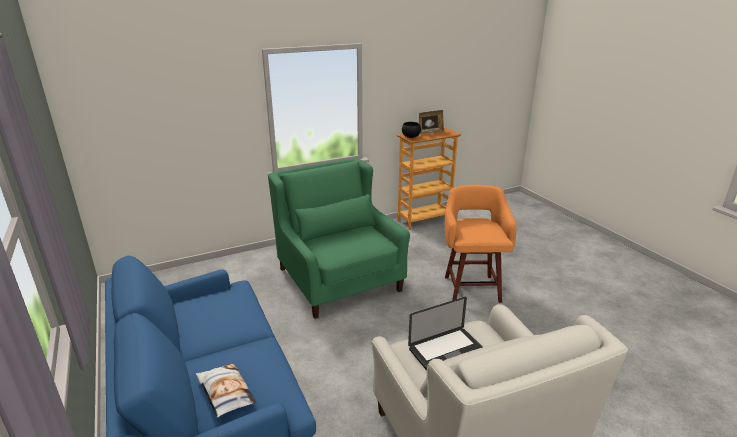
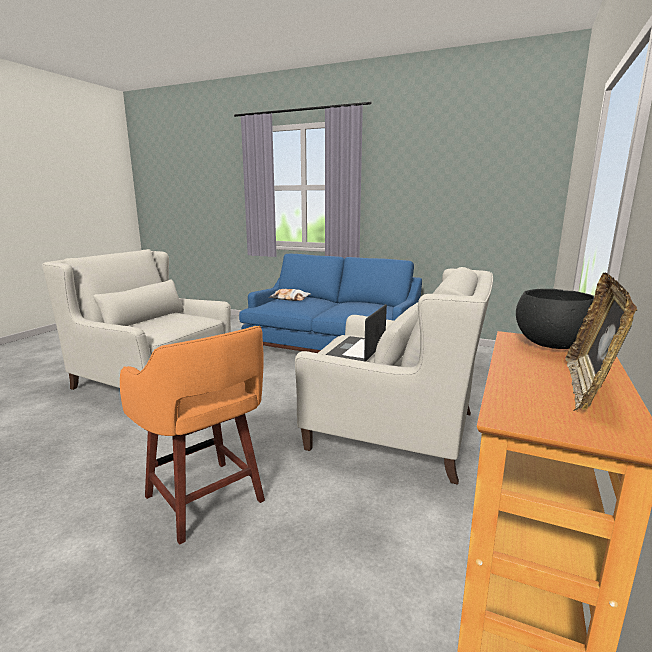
camera: 140 degrees right, 10 degrees down
(339, 280) = (392, 430): green armchair -> white armchair
(447, 351) = (175, 320): laptop -> laptop (356, 351)

